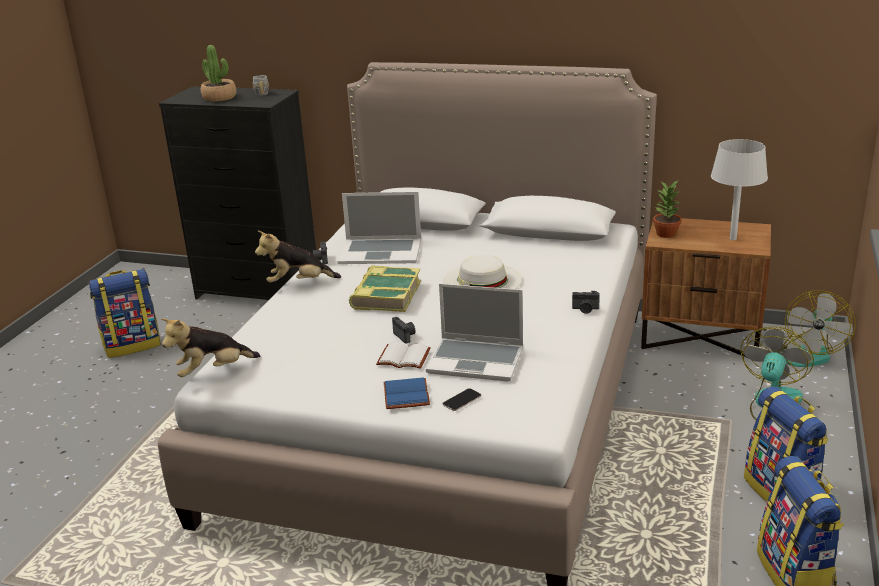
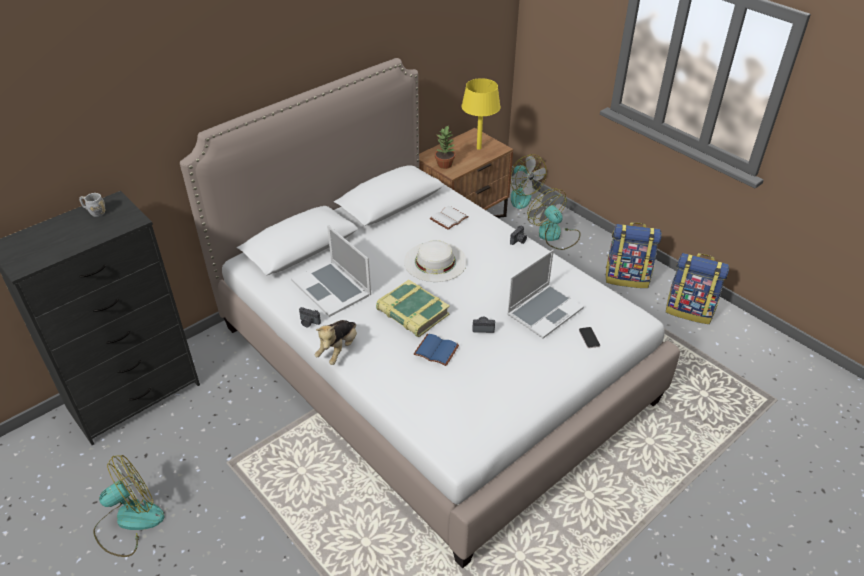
camera: 60 degrees left, 15 degrees up
(132, 345) = (129, 522): backpack -> fan
(212, 371) = (448, 446): plush toy -> none
(219, 97) = (65, 239): potted plant -> none
(380, 251) = (331, 287): laptop -> laptop turned 105 degrees clockwise
(402, 358) = (513, 342): white book -> white book (449, 219)
(408, 395) = (564, 358): blue book -> blue book (437, 350)
(732, 238) = (478, 148): grey table lamp -> yellow table lamp

